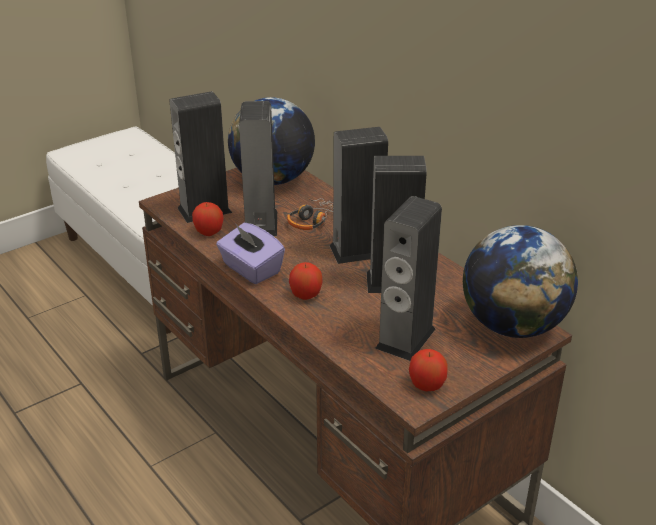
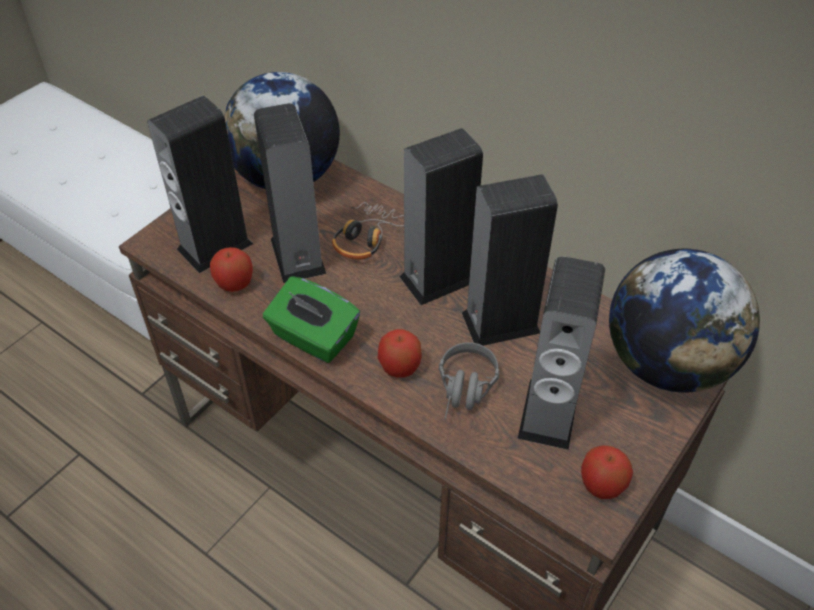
camera: 15 degrees left, 15 degrees up
(251, 269) = (313, 338): purple tissue box -> green tissue box
(348, 316) = (465, 392): none -> grey headphones

